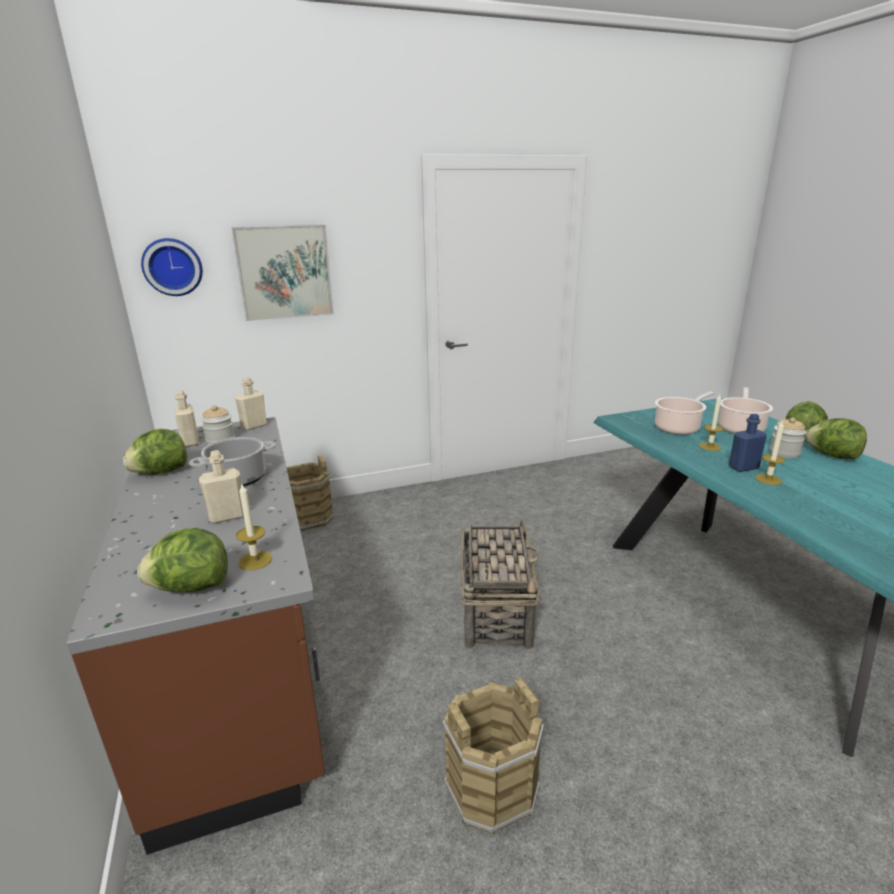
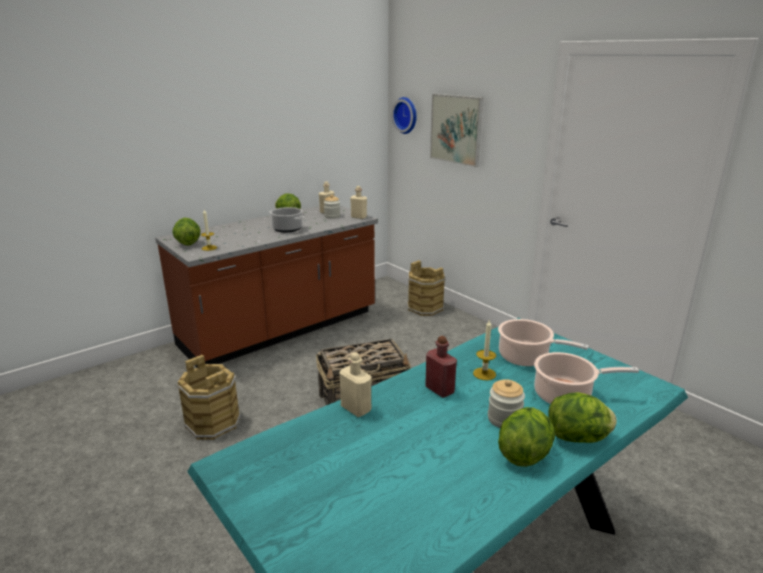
camera: 70 degrees right, 0 degrees up
(227, 516) = (247, 235): beige bottle -> beige bottle (356, 409)
(743, 467) = (439, 390): blue bottle -> red bottle
(768, 479) = (418, 402): candle -> none

